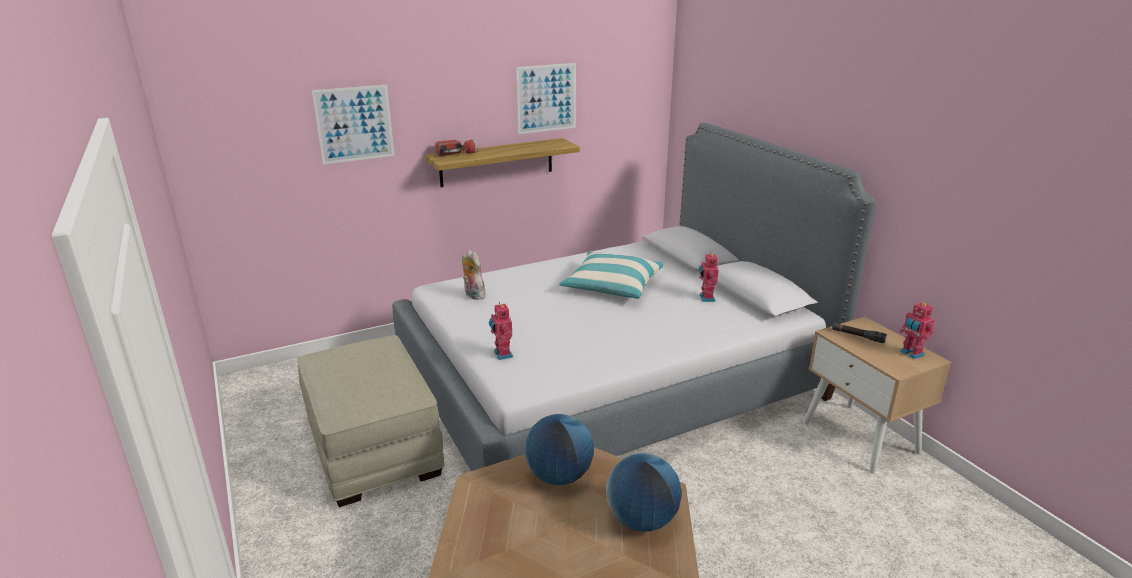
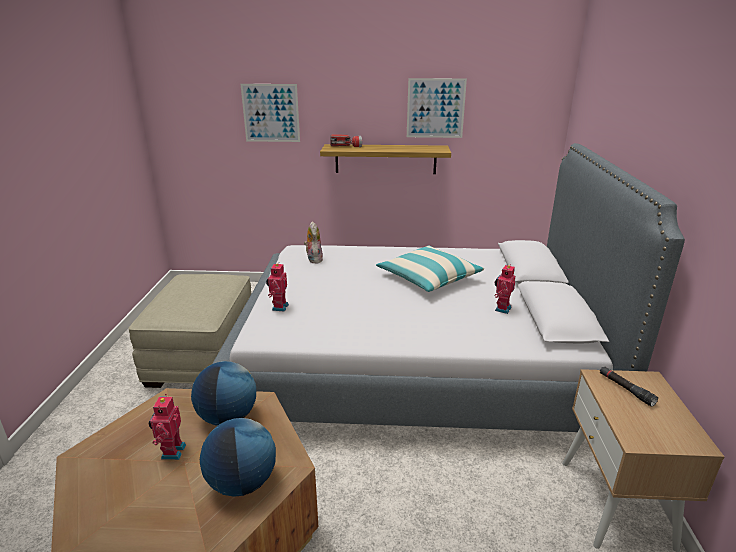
camera: 30 degrees right, 0 degrees up
(911, 353) = (675, 428): toy robot -> toy robot (171, 451)

